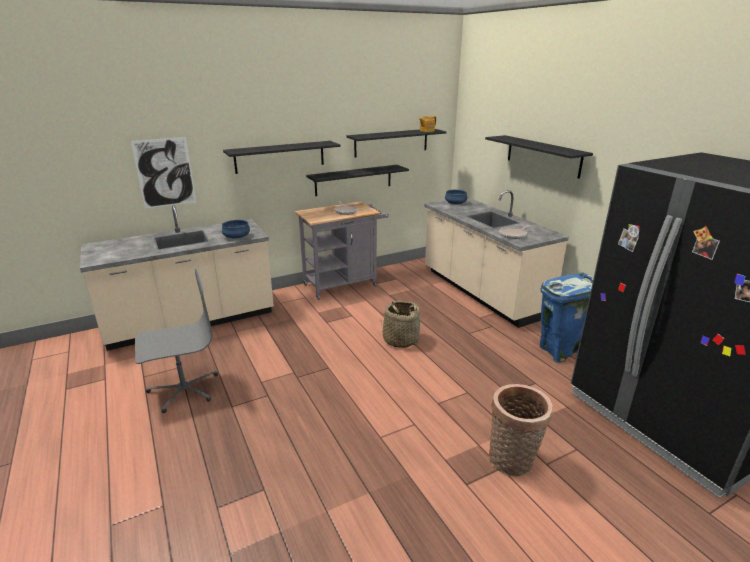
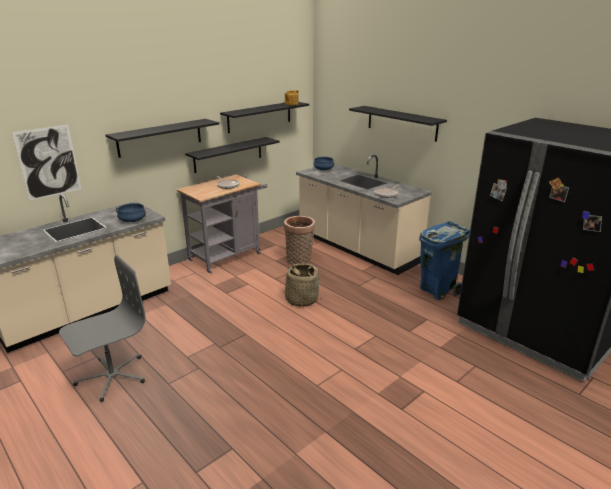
camera: 15 degrees left, 0 degrees up
(512, 462) = (431, 385): basket -> basket (299, 261)

